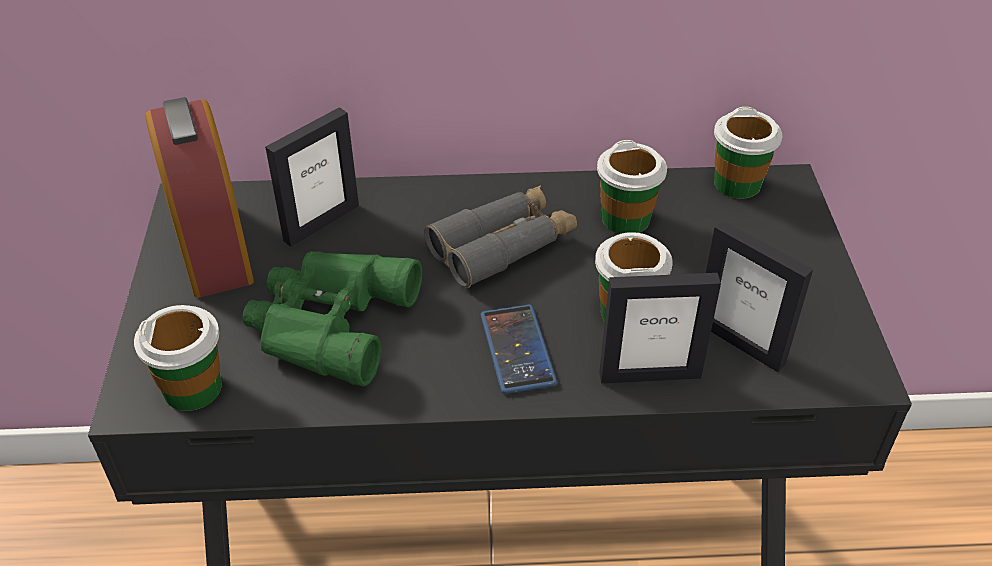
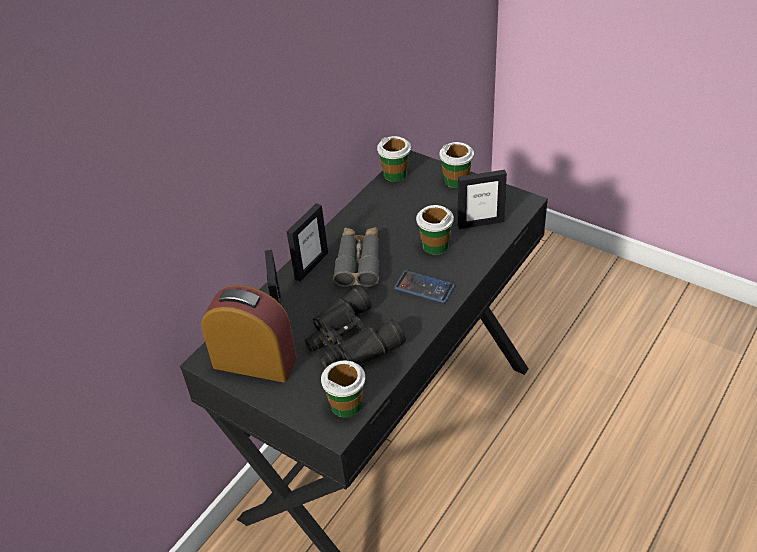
camera: 50 degrees left, 0 degrees up
(327, 323) = (349, 341): green binoculars -> black binoculars
(626, 218) = (381, 217): cup -> cup (456, 180)
(649, 374) = (473, 256): picture frame -> picture frame (311, 266)

